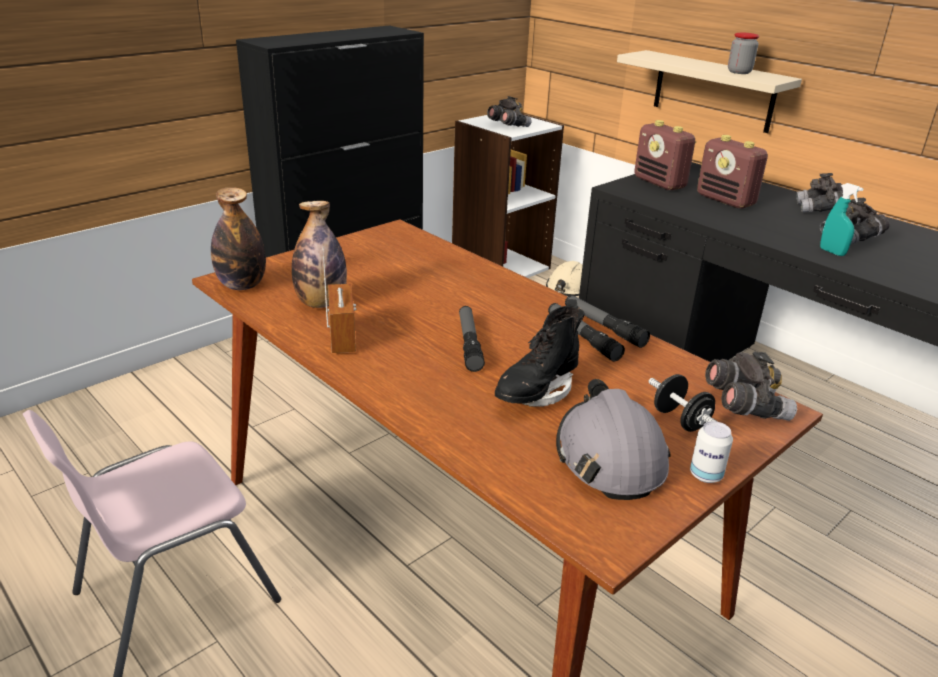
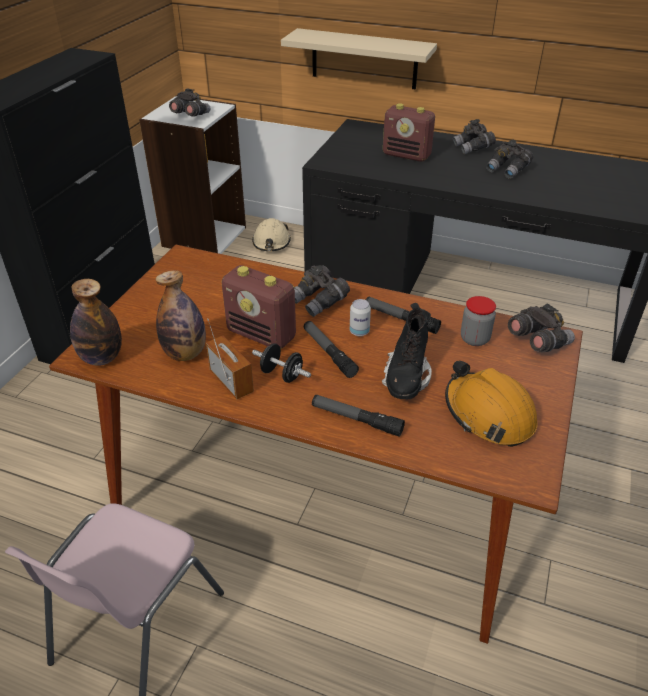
camera: 25 degrees left, 10 degrees up
(502, 298) = (319, 302): none -> grey binoculars
(603, 326) = (407, 304): flashlight -> flashlight (356, 419)
(609, 456) = (488, 414): grey hard hat -> orange hard hat
(660, 183) = (349, 149): radio -> radio (262, 335)
(680, 420) = (509, 368): black dumbbell -> black dumbbell (282, 374)
(705, 475) = (551, 405): can -> can (359, 332)
(739, 72) = (389, 44): jar -> jar (474, 339)
(832, 252) = (505, 187): turquoise spray bottle -> none

